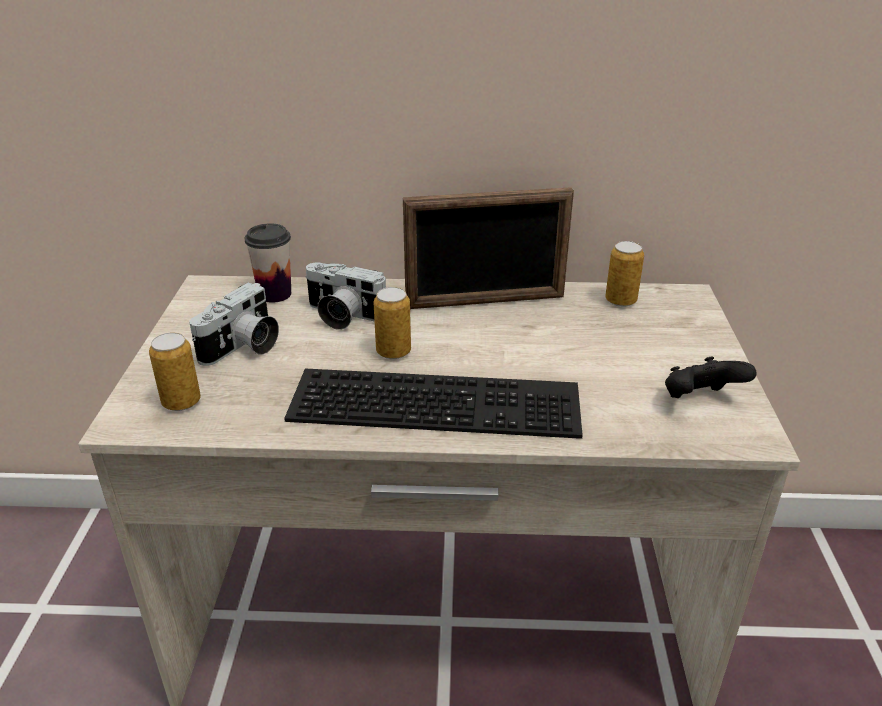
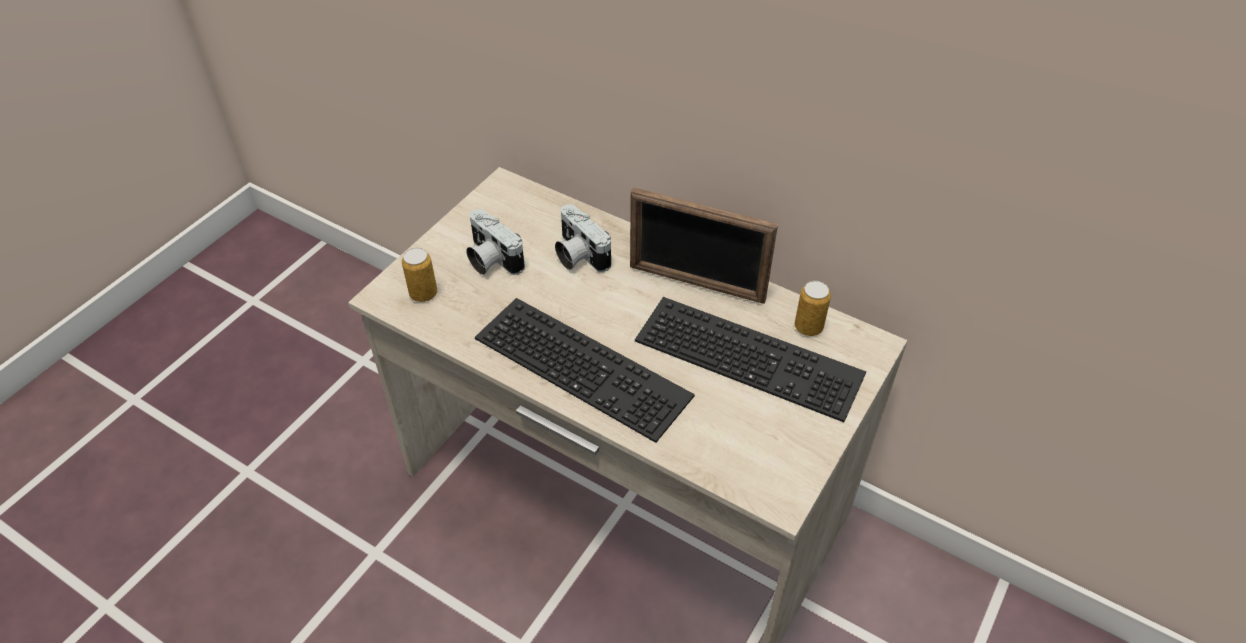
camera: 30 degrees right, 15 degrees up
(243, 348) = (490, 259): camera -> camera turned 75 degrees clockwise
(275, 294) = (546, 212): cup -> none
(393, 352) = (588, 307): can -> none
(595, 336) = (752, 355): none -> keyboard
(700, 400) = (774, 450): black game controller -> none

